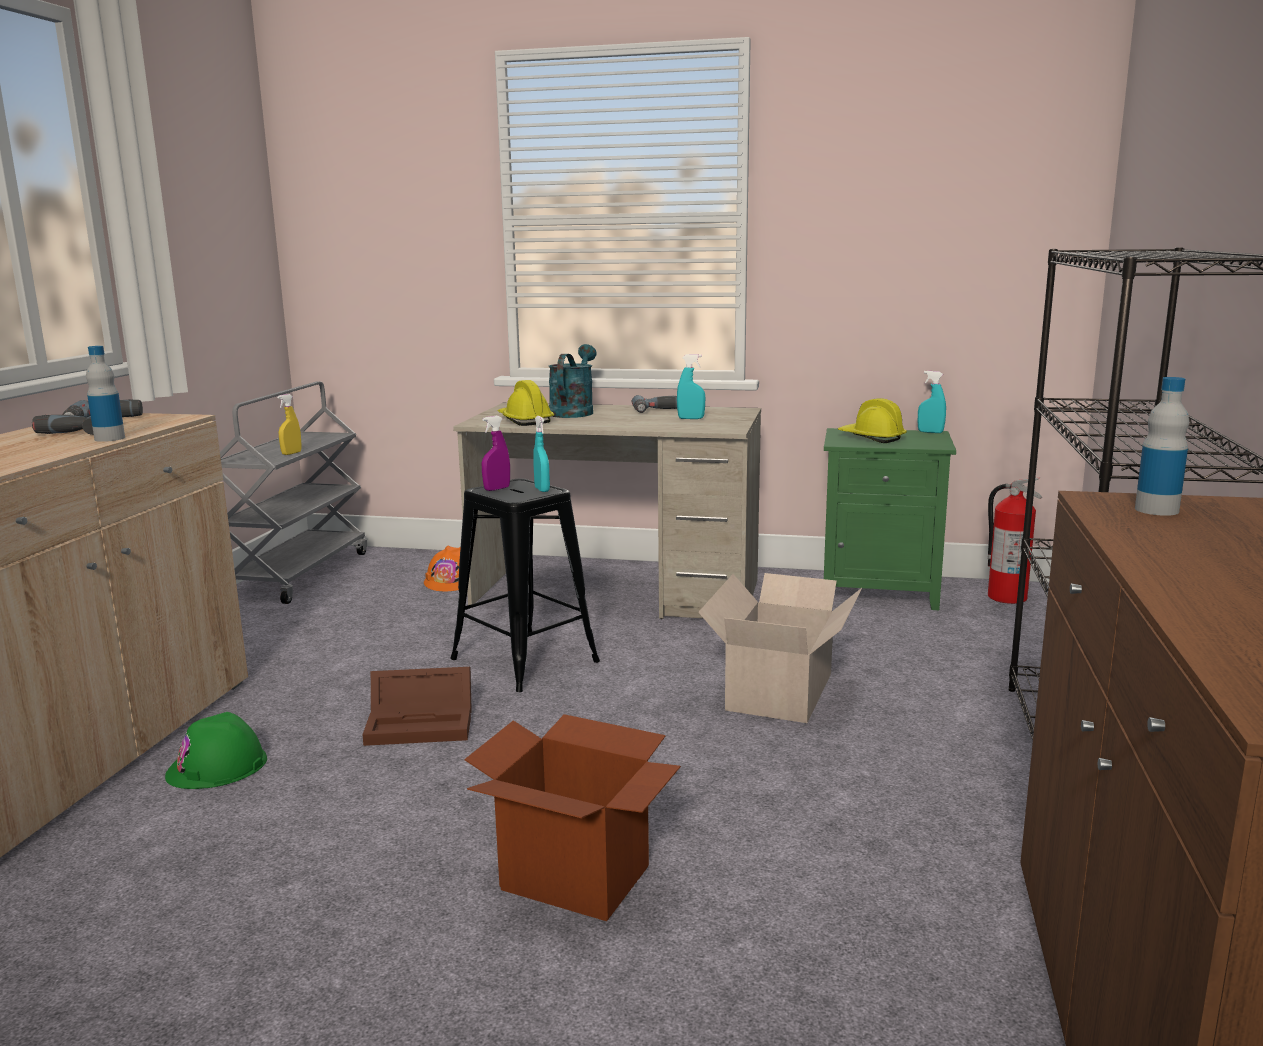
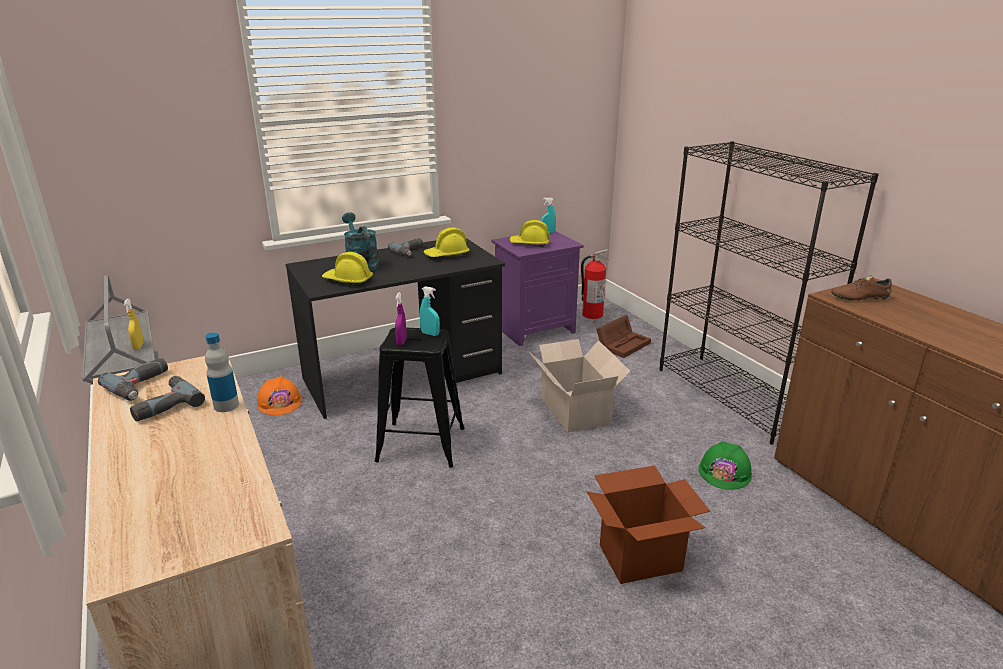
camera: 40 degrees left, 10 degrees up
(217, 767) = (352, 606): green hard hat -> green hard hat (725, 472)
(423, 724) = (431, 513): brown storage box -> brown storage box (623, 344)
(617, 594) = (403, 377): beige desk -> black desk
(691, 418) = (447, 255): turquoise spray bottle -> yellow hard hat
(881, 591) = (535, 329): green nightstand -> purple nightstand
(1156, 510) = (859, 298): bottle -> brown shoe

